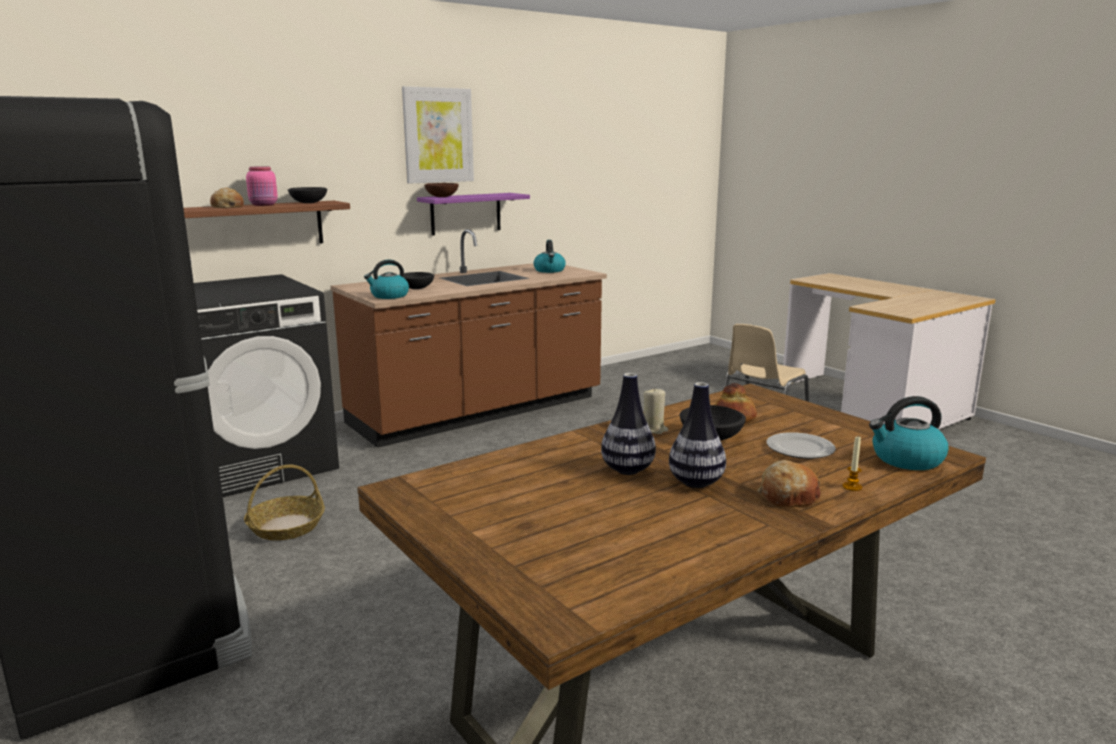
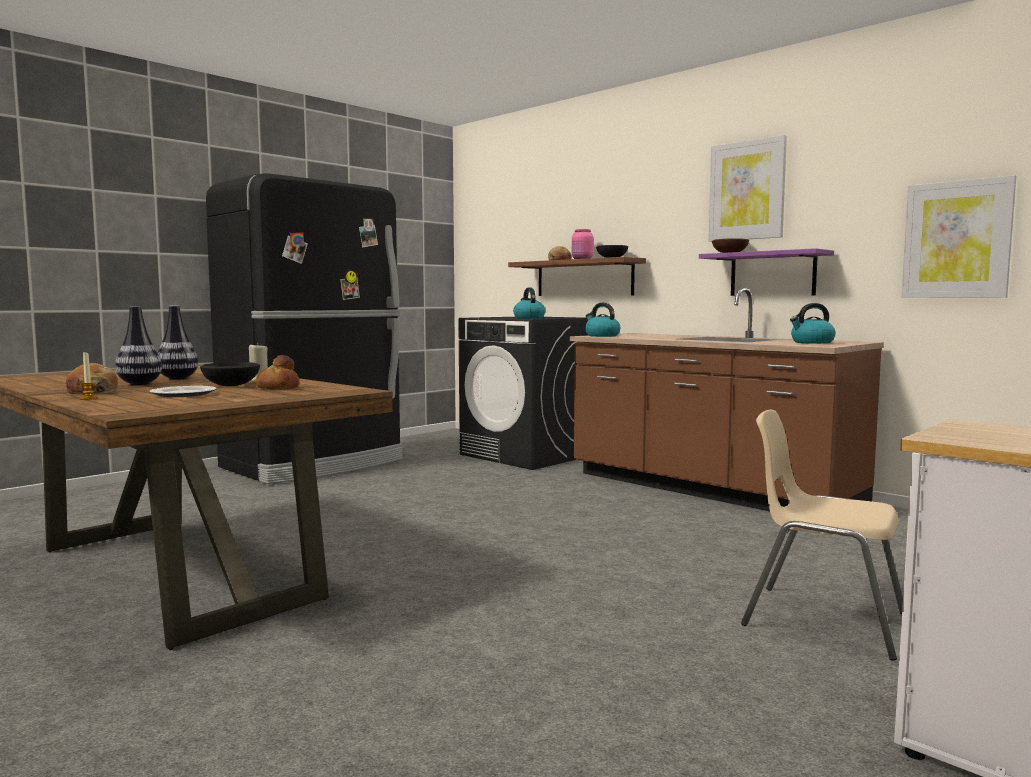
camera: 80 degrees right, 10 degrees down
(286, 526) = (429, 472): basket -> none
(416, 288) = (644, 336): black bowl -> none
(580, 186) = (956, 240): none -> picture
(906, 460) = (128, 407): kettle -> kettle (528, 318)

